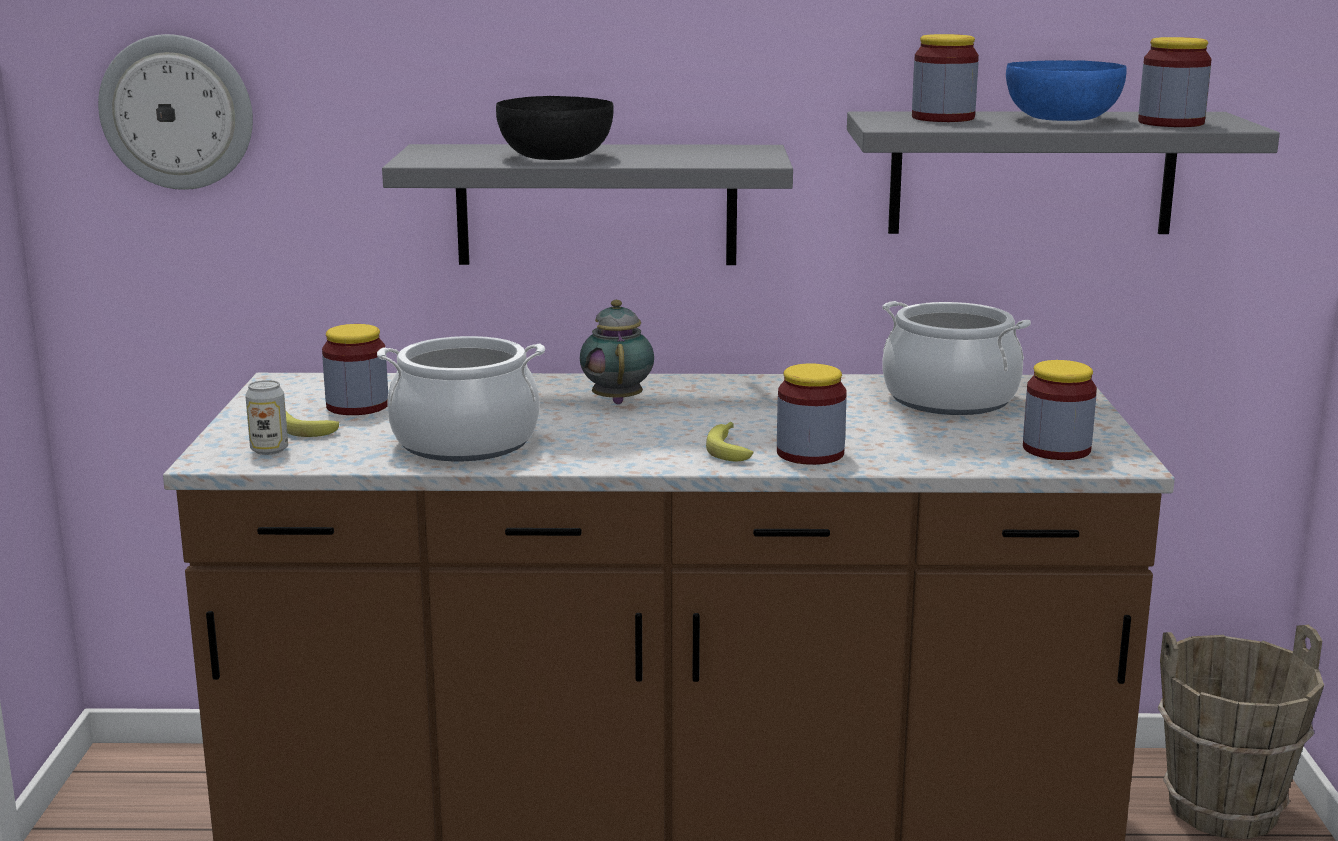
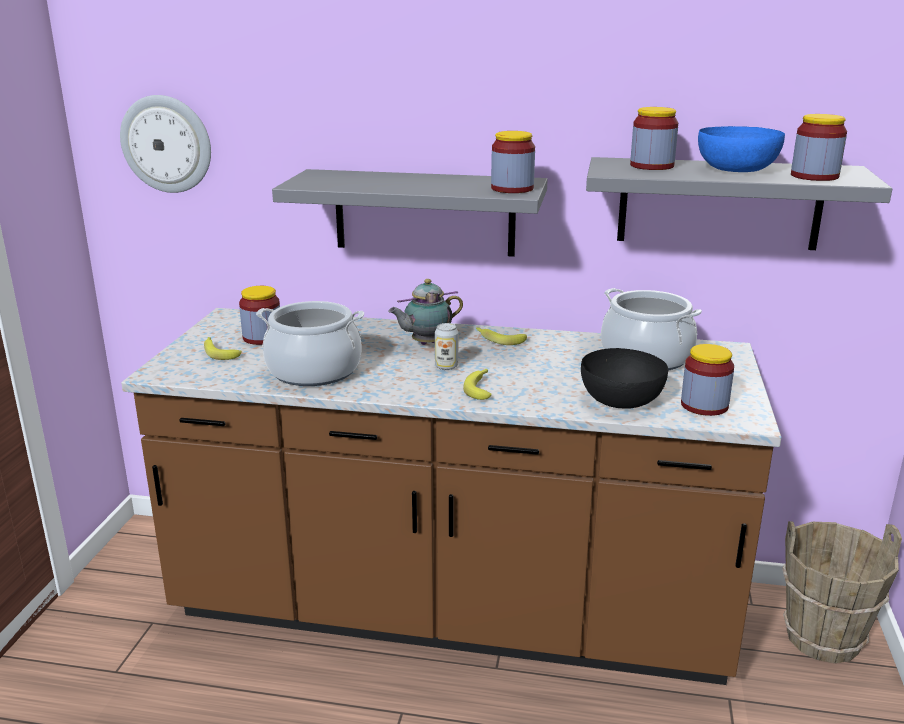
camera: 10 degrees right, 5 degrees up
(269, 450) = (192, 368): can -> can (446, 366)
(557, 156) = (389, 184): black bowl -> black bowl (622, 399)
(618, 400) = (425, 343): teapot -> teapot turned 120 degrees counterclockwise
(725, 389) = (499, 339): none -> banana
(810, 453) = (532, 396): jar -> jar (512, 188)

